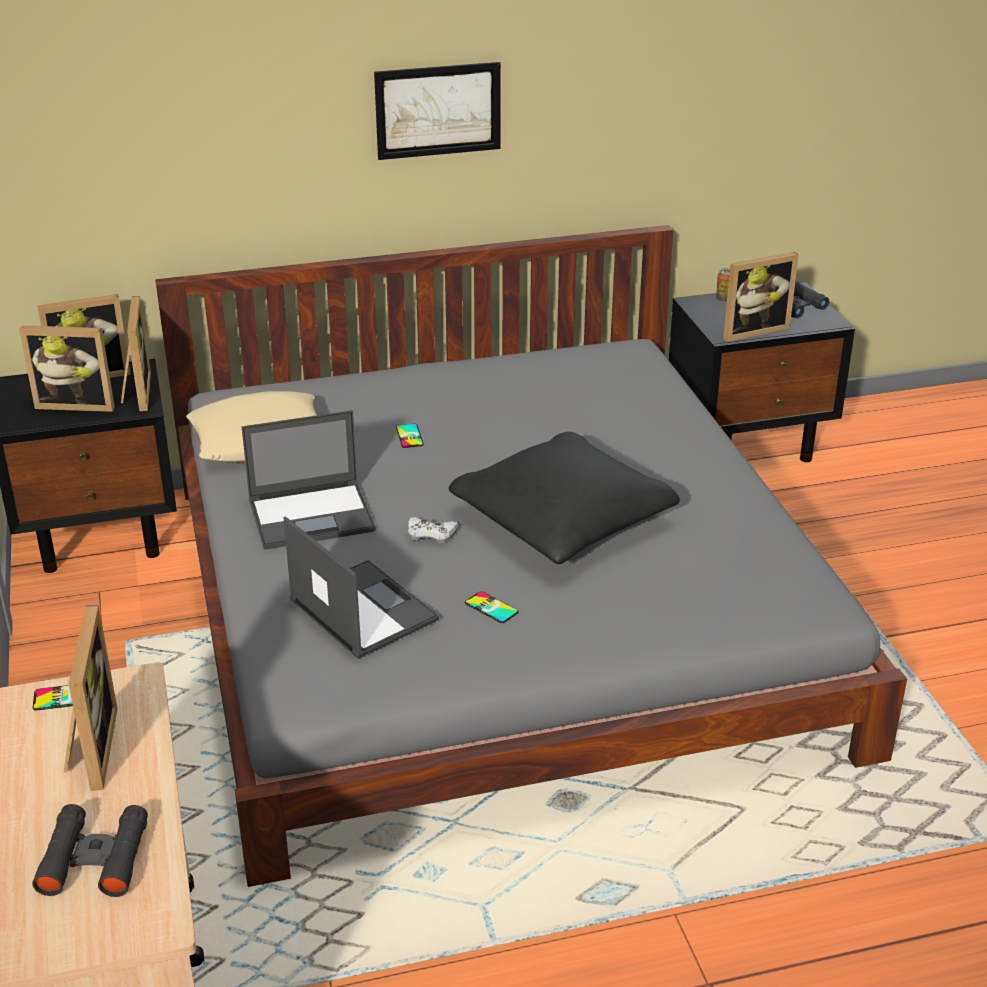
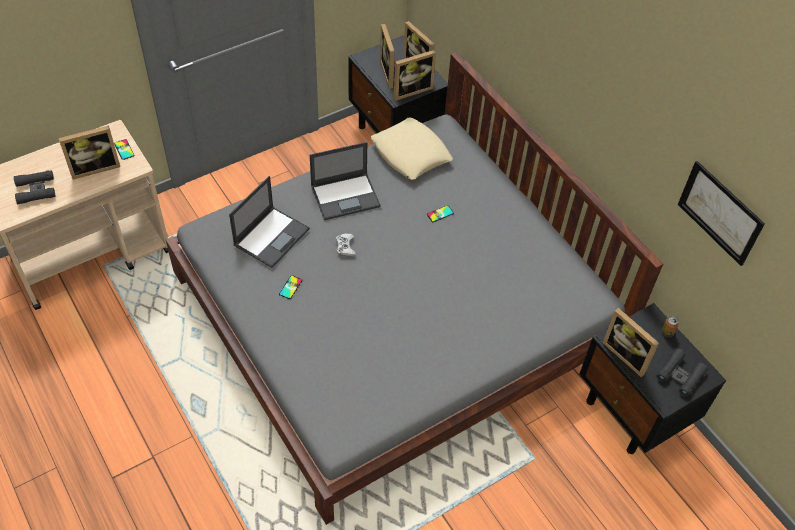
camera: 70 degrees right, 20 degrees up
(313, 515) = (346, 196): laptop -> laptop turned 75 degrees counterclockwise
(438, 110) = (581, 88): picture -> picture (720, 213)
(563, 520) = (380, 301): black pillow -> none

